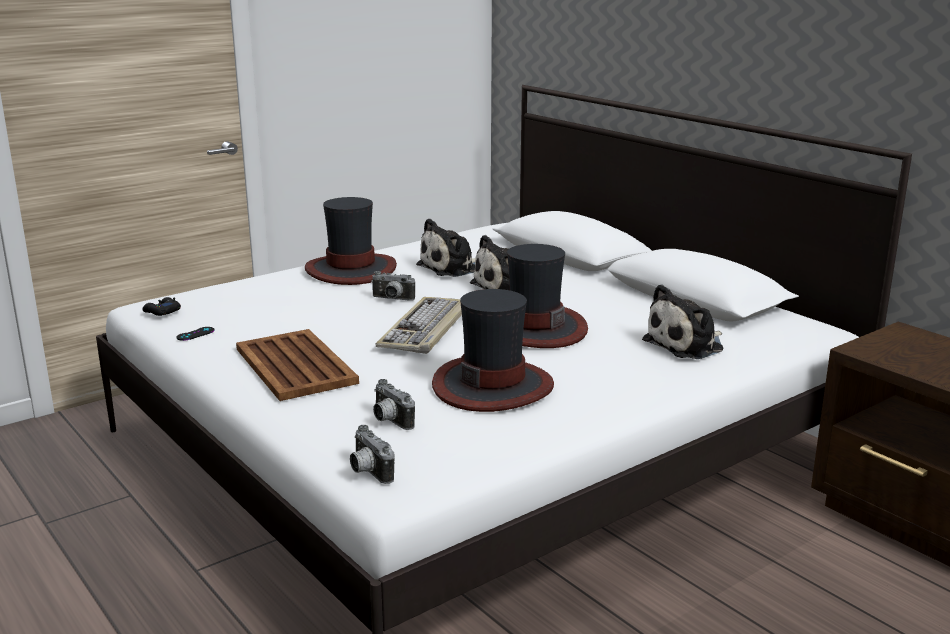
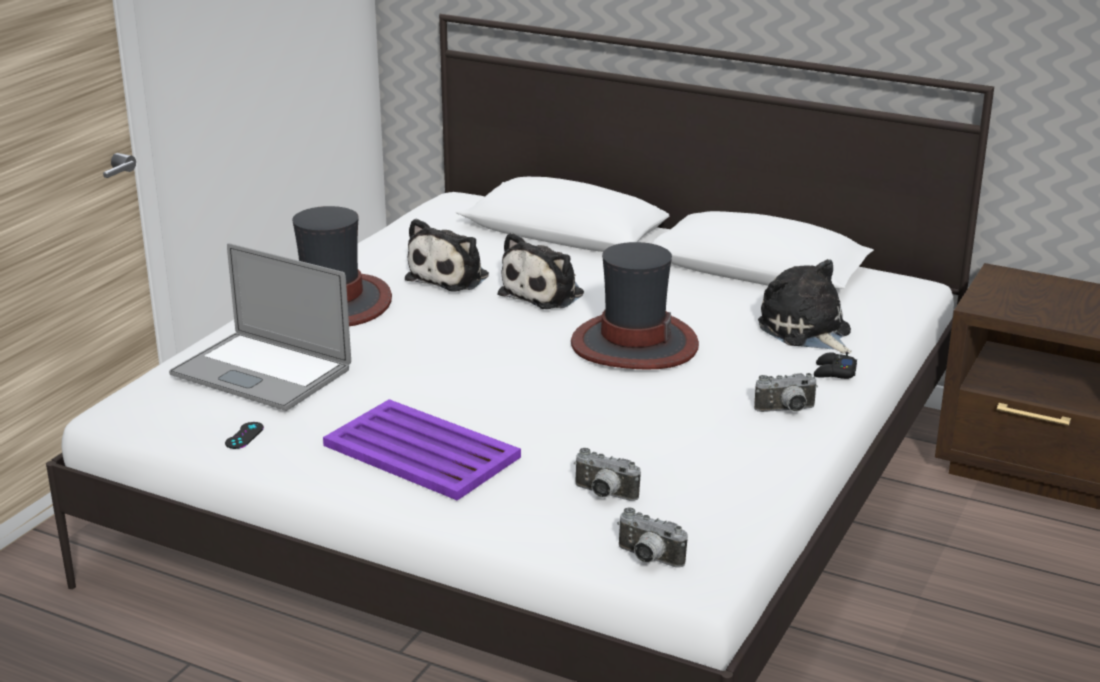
camera: 25 degrees left, 5 degrees up
(162, 311) = (158, 413): black game controller -> black game controller (834, 372)
(252, 299) = (261, 372): none -> laptop
(295, 366) = (422, 452): brown tray -> purple tray
(392, 299) = (431, 336): camera -> camera (786, 411)
(426, 329) = (517, 369): keyboard -> none
(493, 386) = (665, 426): hat -> none
(687, 345) = (806, 331): plush toy -> plush toy turned 120 degrees clockwise

